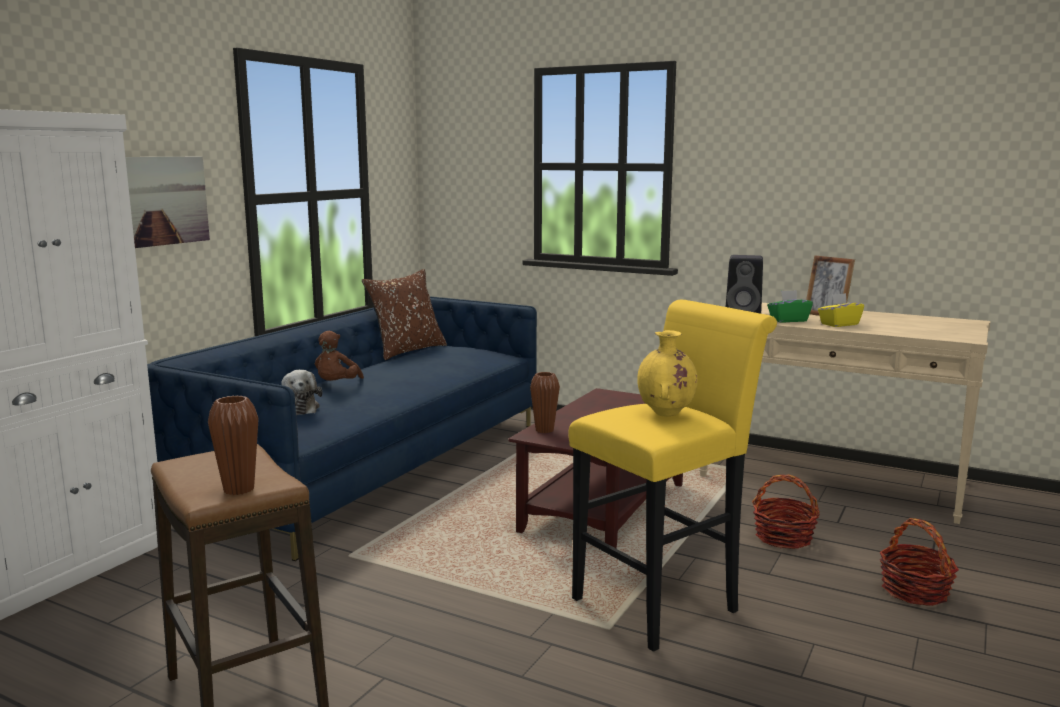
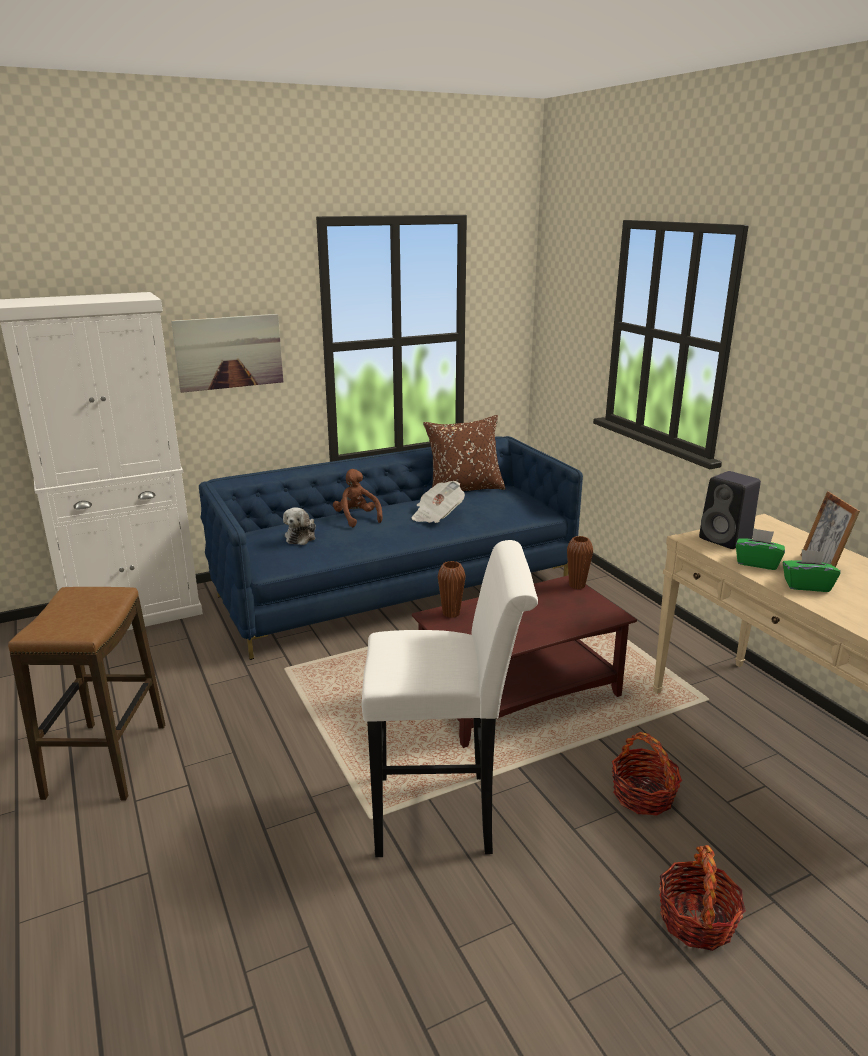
camera: 35 degrees right, 10 degrees up
(239, 489) = (55, 631): brown vase -> brown vase (577, 585)
(336, 385) = (357, 518): brown plush toy -> brown plush toy turned 105 degrees clockwise
(417, 370) = (437, 515): none -> newspaper
(663, 602) = (444, 813): yellow stool -> white stool
(666, 414) = (432, 656): yellow vase -> none
(839, 324) = (806, 585): yellow tissue box -> green tissue box

